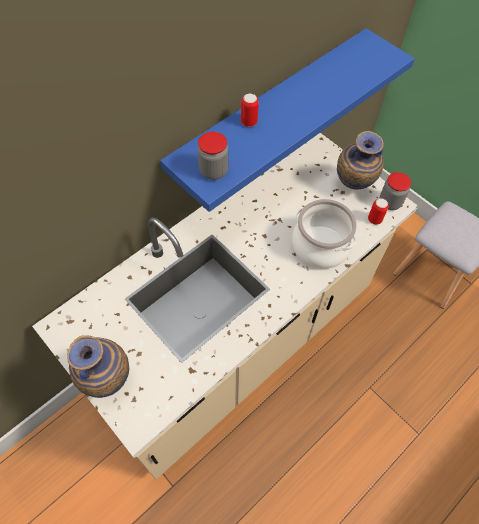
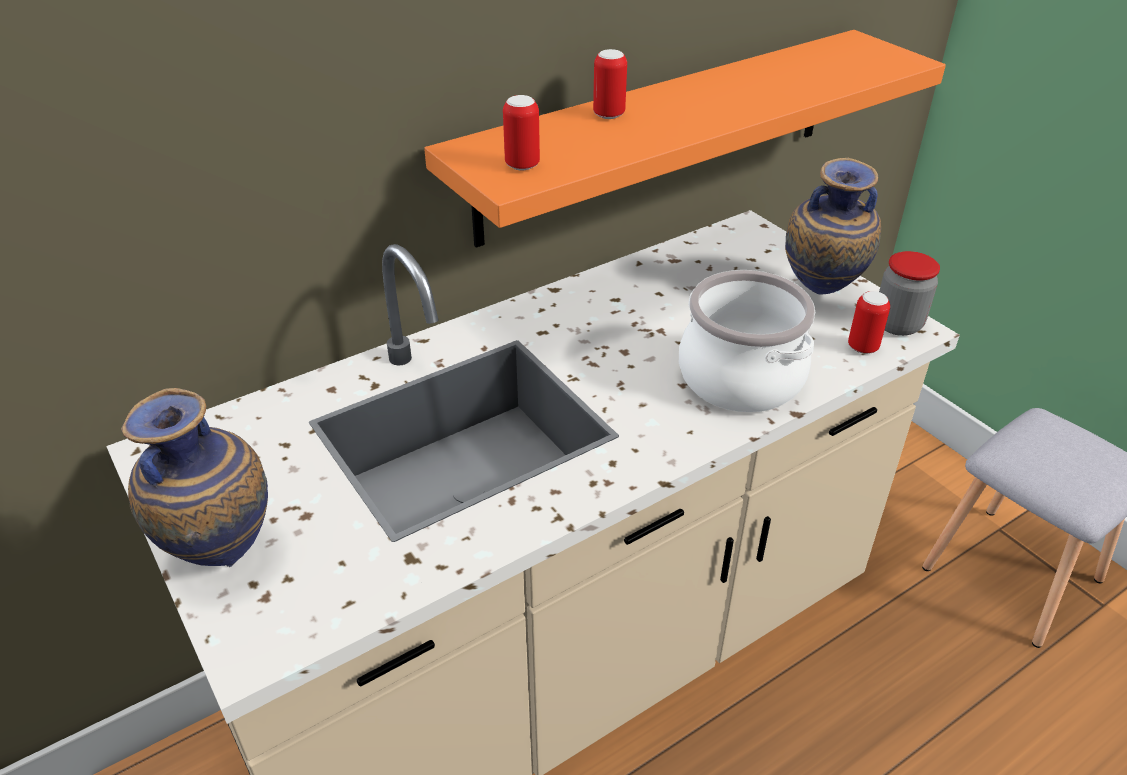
camera: 10 degrees right, 20 degrees down
(213, 171) = (522, 165): jar -> can
(270, 110) = (661, 134): blue shelf -> orange shelf

